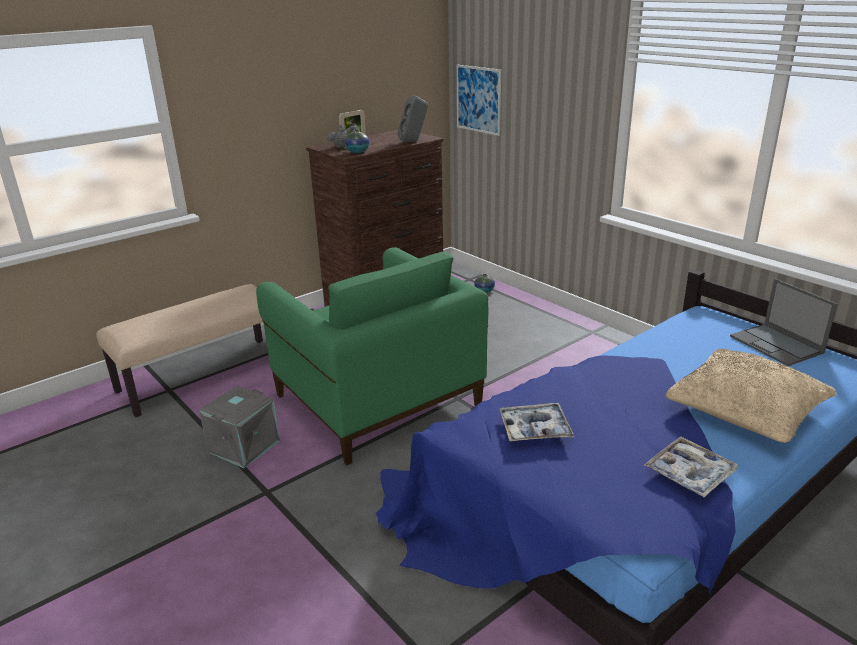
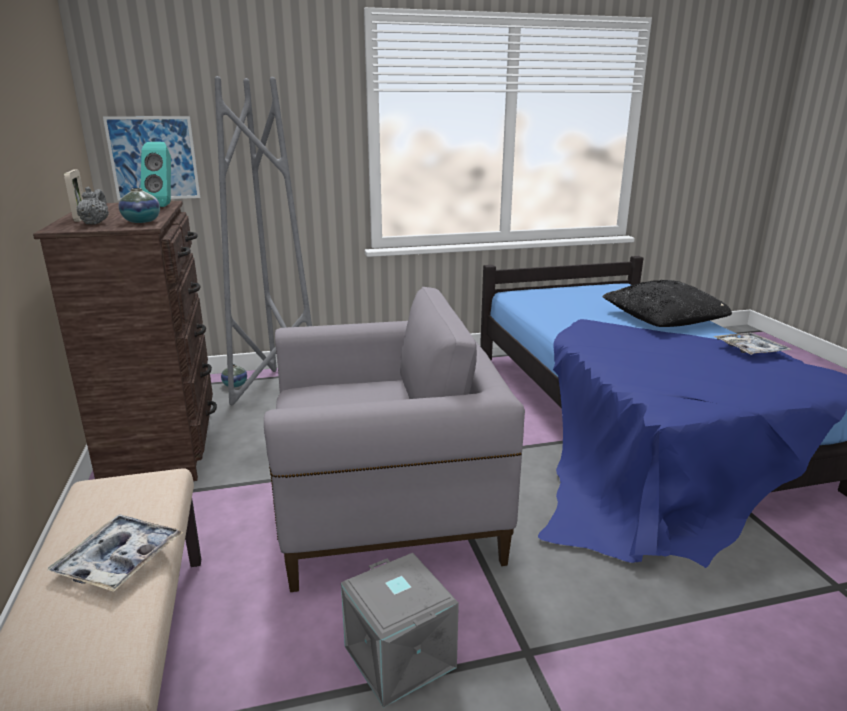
camera: 65 degrees left, 5 degrees down
(376, 400) = (386, 509): green armchair -> grey armchair
(414, 141) = (164, 206): grey speaker -> turquoise speaker
(494, 306) = (276, 390): none -> grey clothes rack
(535, 429) = (679, 377): tray -> tray (119, 560)
(746, 409) = (664, 318): beige pillow -> black pillow
(777, 345) = (582, 291): laptop -> none

